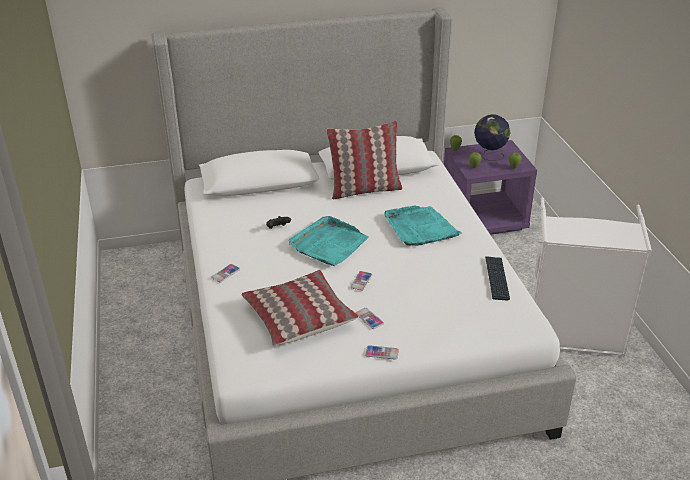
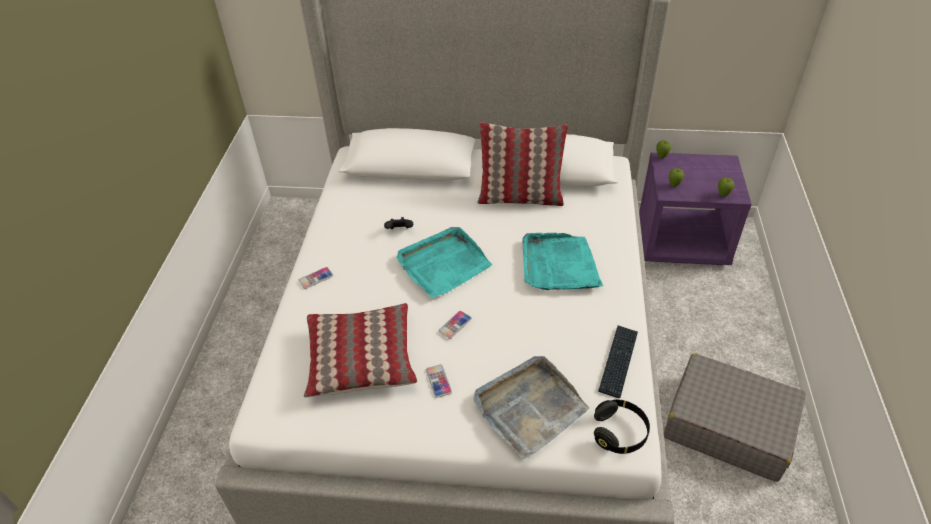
camera: 20 degrees right, 10 degrees up
(382, 353) = (429, 435): phone -> none
(448, 319) = (529, 407): none -> grey tray
(489, 156) = (699, 173): globe -> none
(520, 320) = (619, 433): none -> black headphones
(573, 335) = (728, 425): white laundry basket -> grey suitcase

